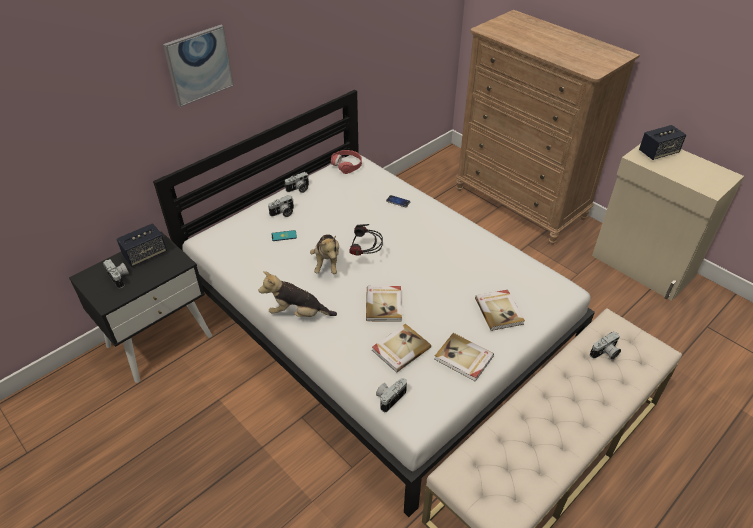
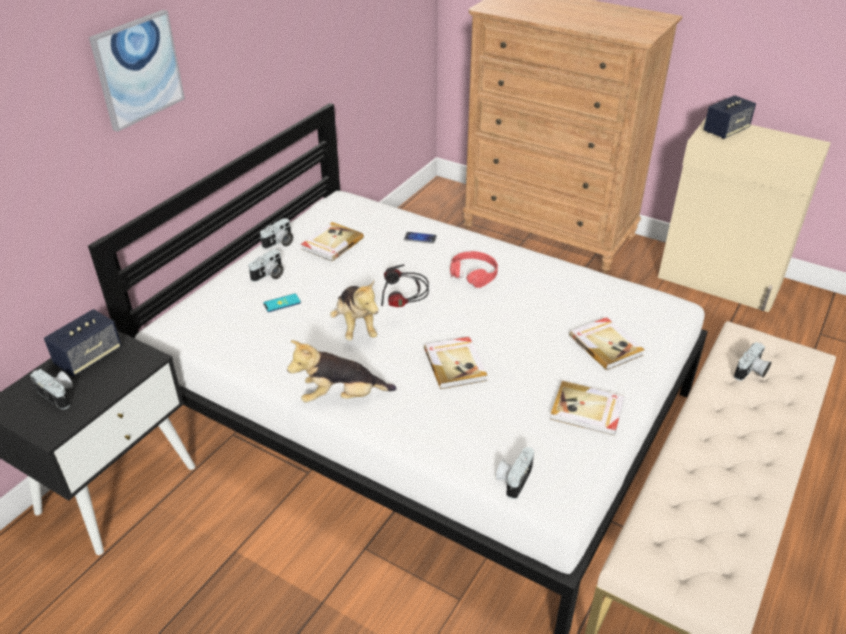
camera: 15 degrees left, 5 degrees down
(347, 165) = (334, 205): red headphones -> red headphones (473, 274)
(400, 349) = (500, 415): book -> book (331, 243)

